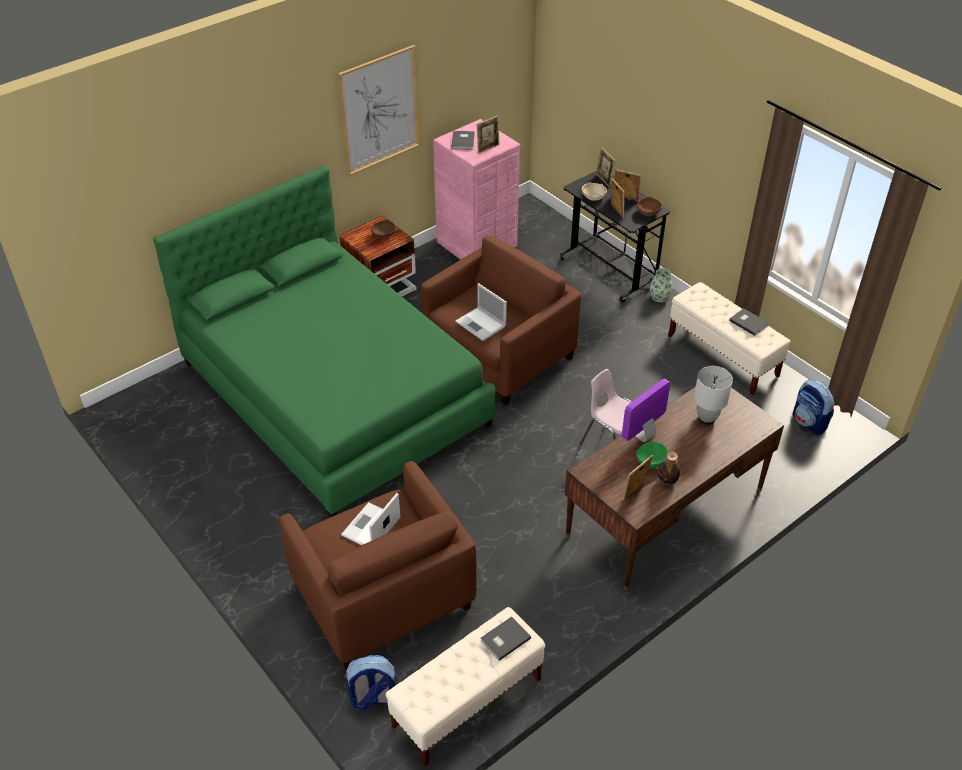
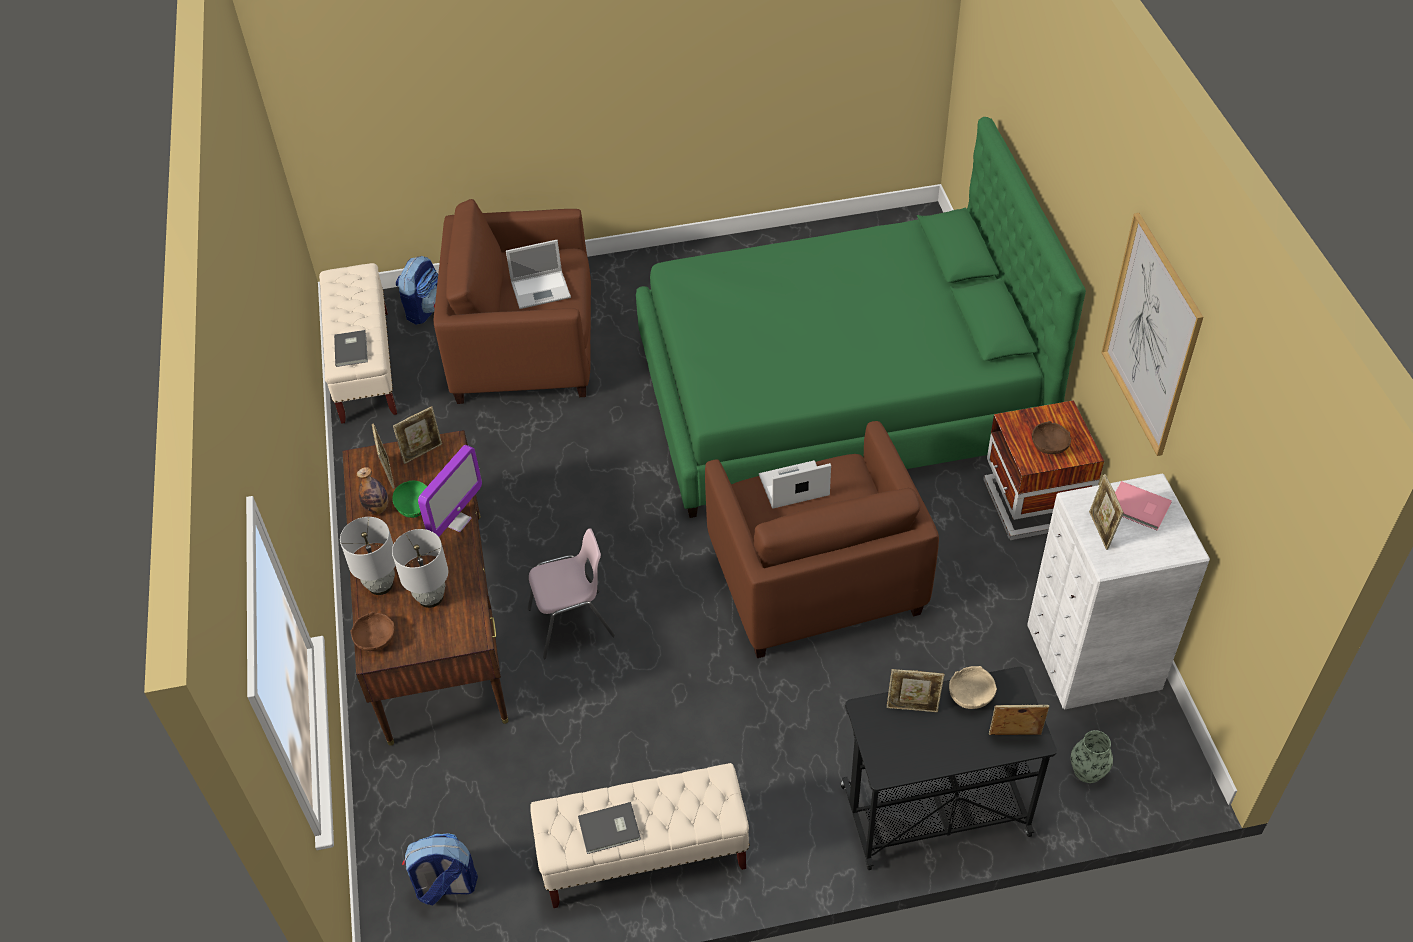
camera: 120 degrees right, 5 degrees up
(370, 528) = (542, 289): laptop -> laptop turned 105 degrees clockwise
(464, 141) = (1139, 508): grey book -> pink book
(477, 244) = (1093, 657): pink dresser -> white dresser
(625, 198) = (943, 740): picture frame -> picture frame (422, 452)
(643, 435) = (456, 521): monitor -> monitor turned 45 degrees clockwise
(648, 212) = (885, 752): brown bowl -> brown bowl (376, 639)
(659, 297) = (828, 849): vase -> vase (1087, 770)
(720, 446) = (380, 585): none -> white table lamp

